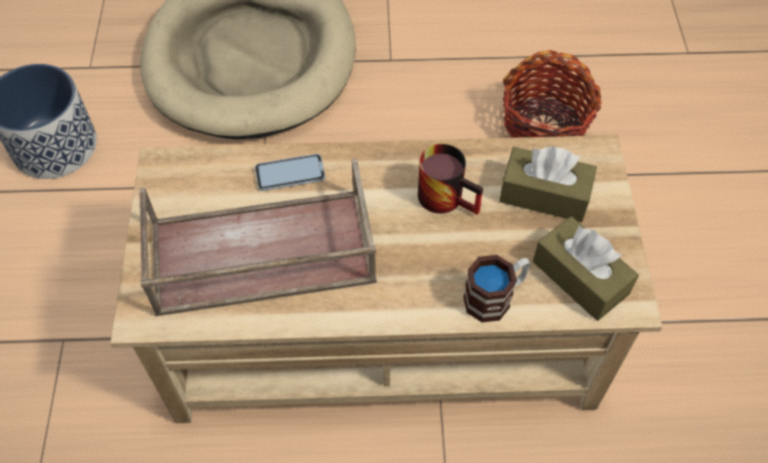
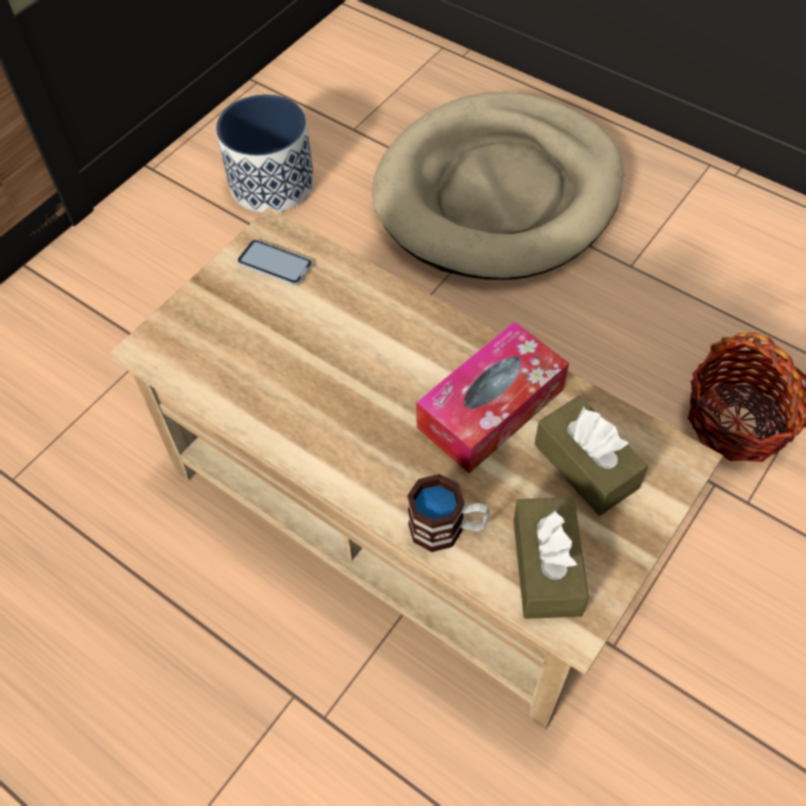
camera: 40 degrees right, 0 degrees up
(259, 254) = (280, 355): brown tray -> none
(290, 173) = (367, 301): phone -> phone (275, 264)
(449, 196) = (490, 408): mug -> tissue box

